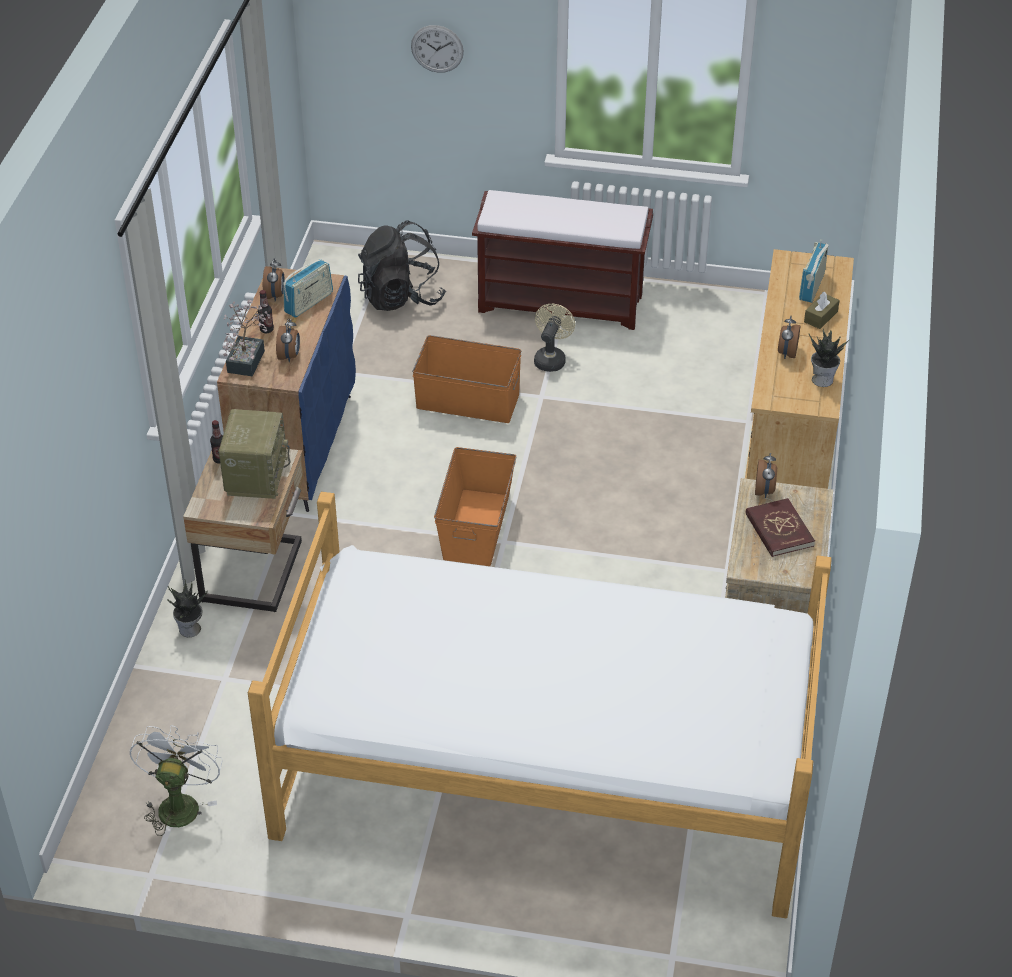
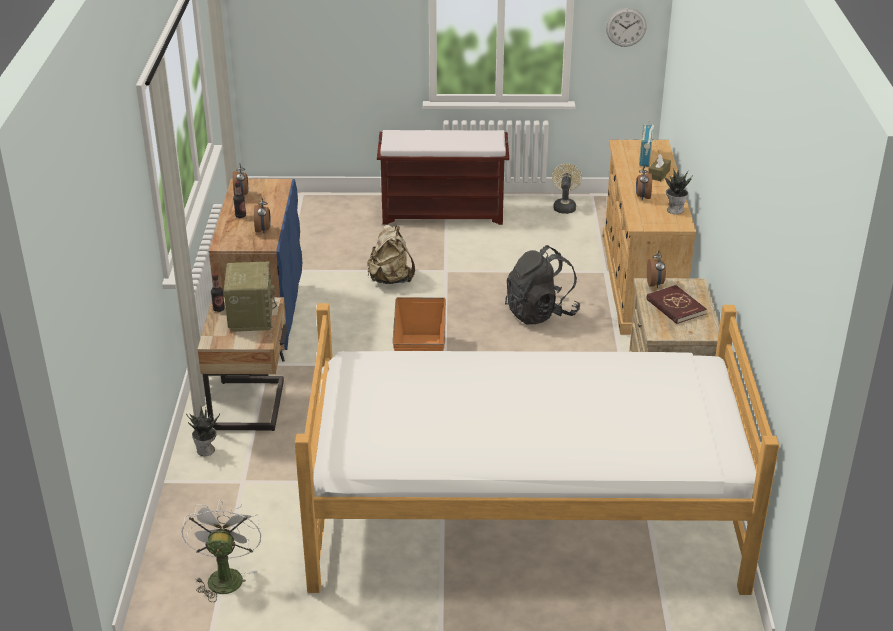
camera: 10 degrees left, 10 degrees down
(248, 358) = (230, 234): potted plant -> none
(309, 303) = (269, 197): radio -> none
(401, 296) = (321, 220): black backpack -> black backpack (540, 313)
(437, 48) = (337, 22): wall clock -> wall clock (626, 27)
(468, 402) = (390, 279): orange storage box -> beige backpack
(551, 358) = (446, 247): beige fan -> beige fan (564, 206)

